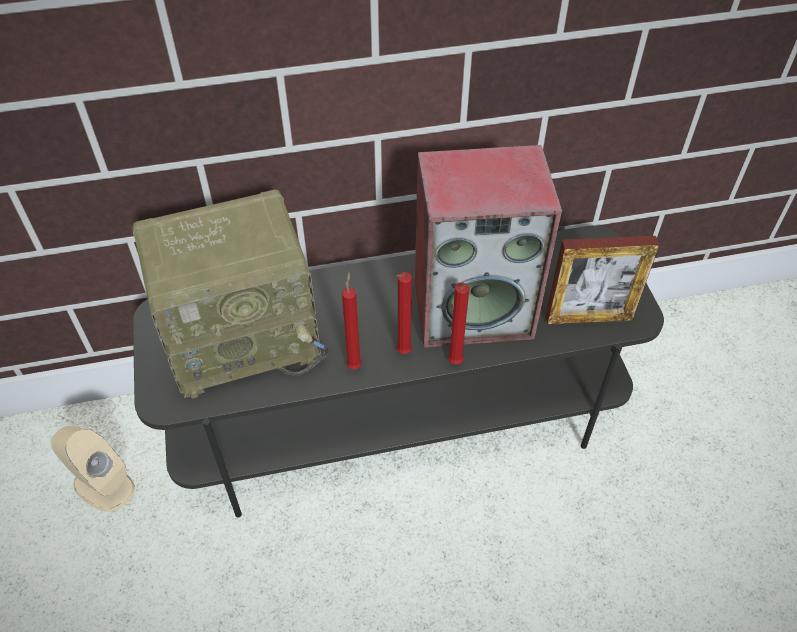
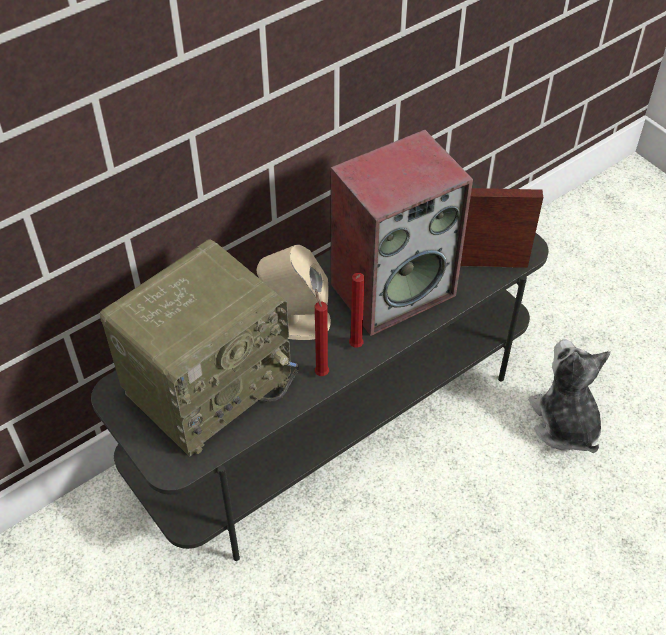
camera: 25 degrees left, 0 degrees up
(103, 485) = (91, 587): beige speaker -> beige speaker (295, 320)
(454, 364) = (403, 340): red candle -> none
(588, 317) = (488, 262): picture frame -> picture frame turned 150 degrees counterclockwise
(628, 518) = (564, 423): none -> plush toy

